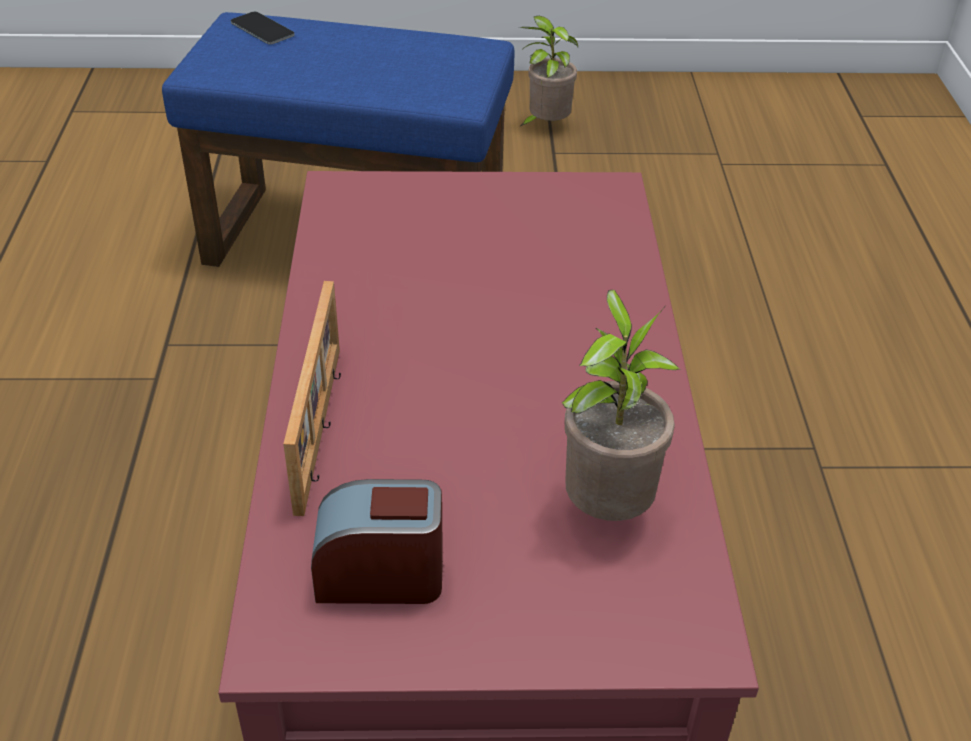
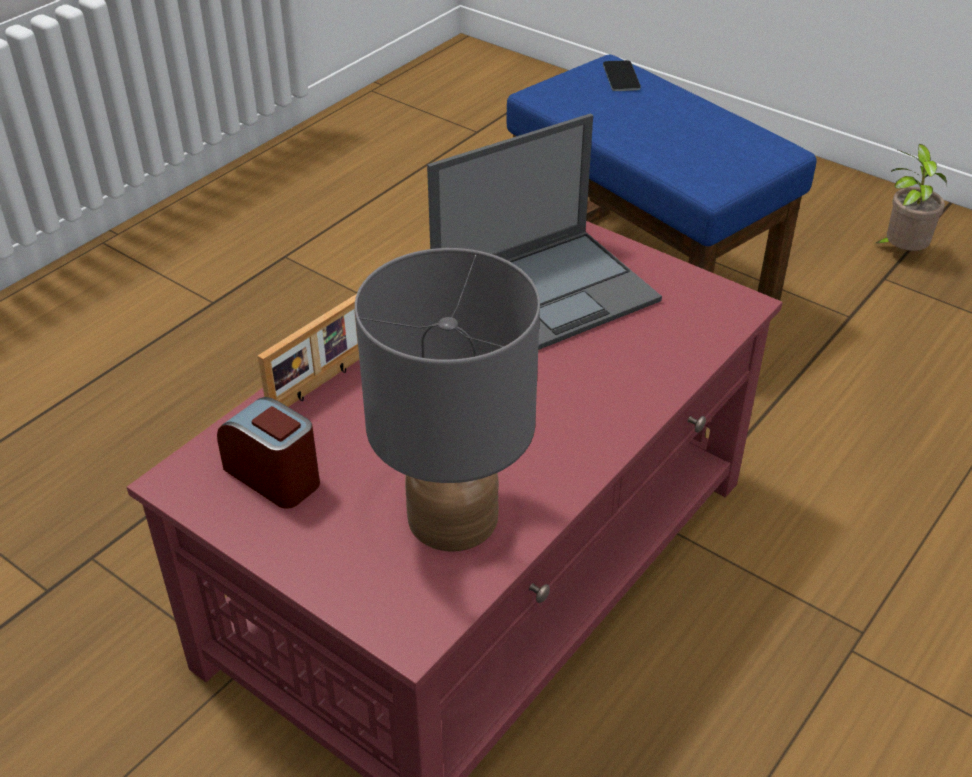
camera: 40 degrees right, 0 degrees up
(437, 253) = (547, 293): none -> laptop
(606, 508) = (454, 518): potted plant -> grey table lamp

